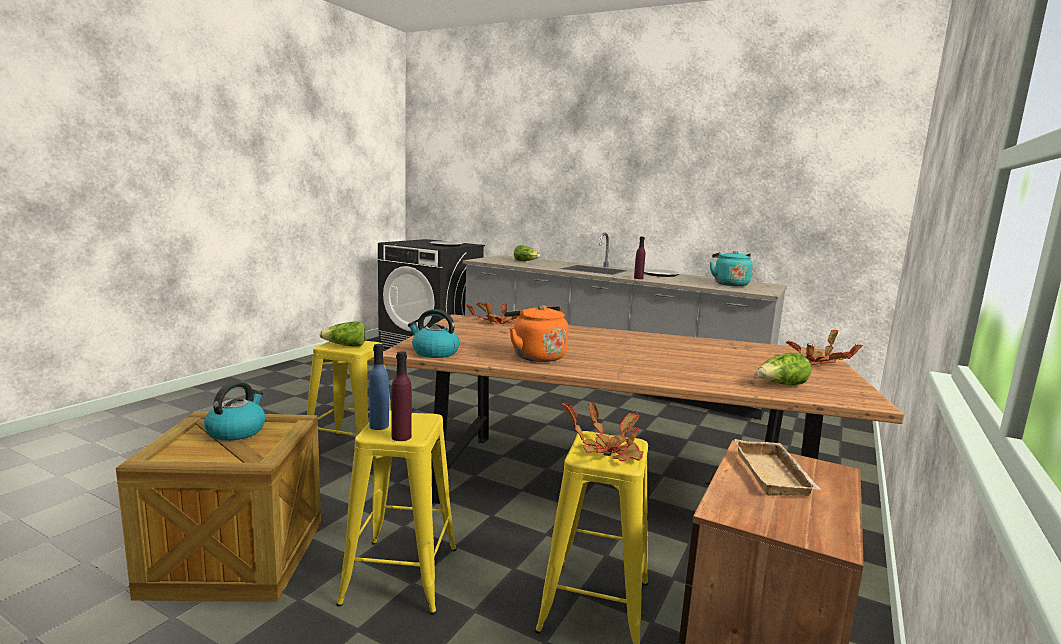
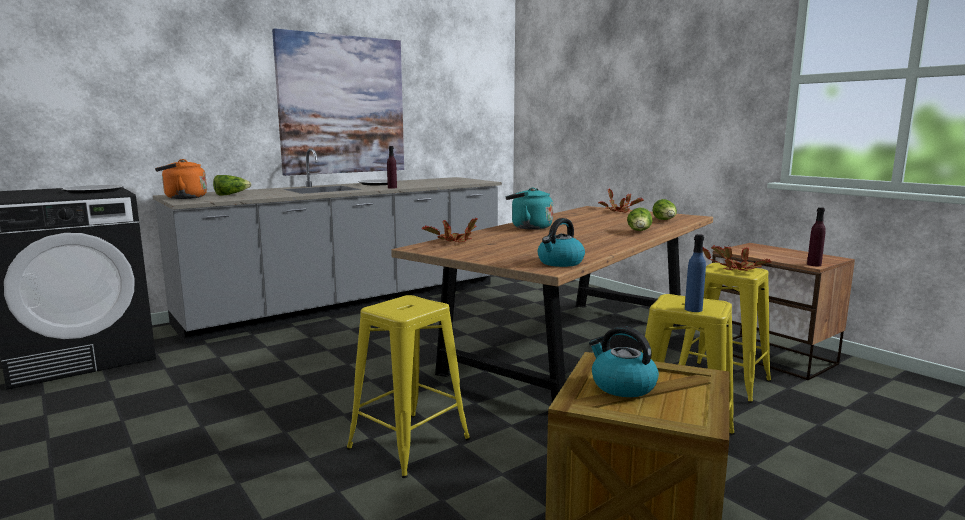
camera: 65 degrees left, 0 degrees up
(345, 346) = (409, 308): lettuce -> lettuce (639, 231)
(401, 437) = (718, 305): purple bottle -> purple bottle (814, 265)
(535, 356) = (583, 244): orange kettle -> orange kettle (183, 198)
(655, 195) = (342, 105): none -> picture
(729, 284) = (443, 181): turquoise kettle -> turquoise kettle (528, 227)
(775, 475) = (764, 252): beige tray -> none

